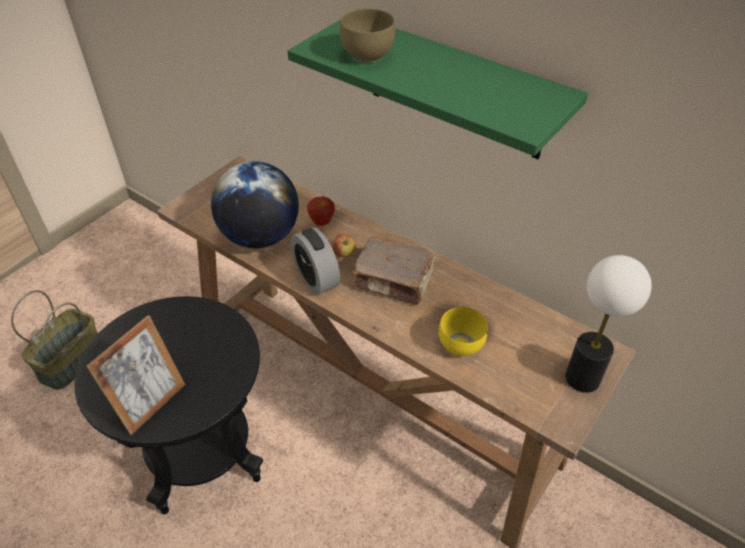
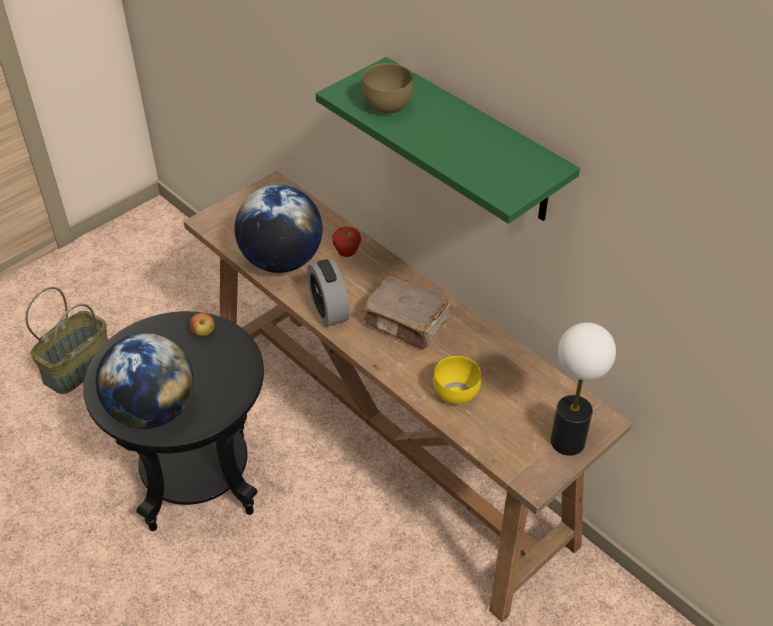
camera: 10 degrees right, 0 degrees up
(151, 404) = (152, 411): picture frame -> globe
(344, 253) = (362, 289): apple -> apple (203, 332)

